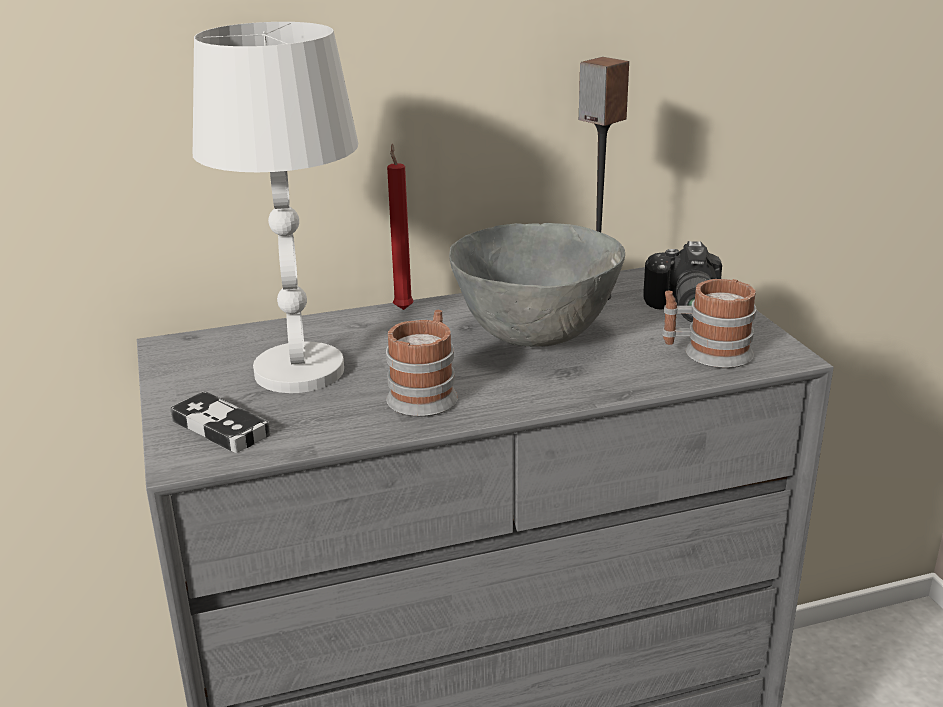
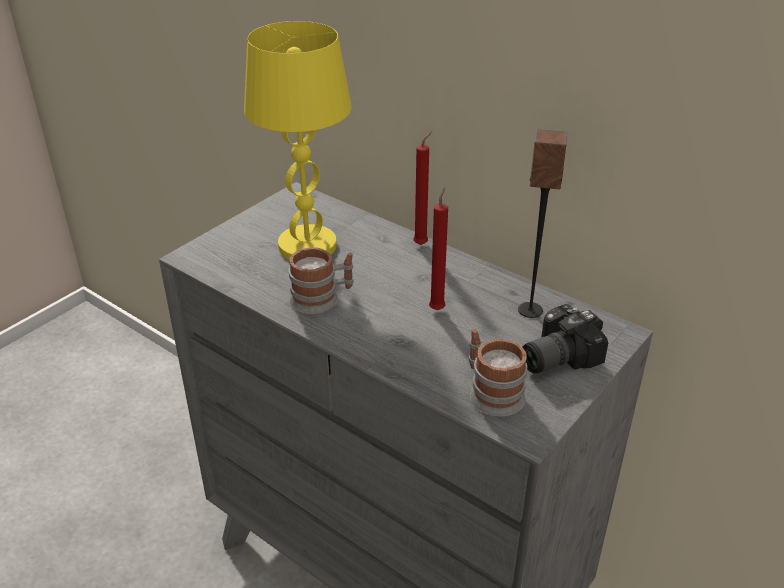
camera: 55 degrees right, 10 degrees up
(220, 428) = (227, 251): game controller -> none
(298, 371) = (307, 245): white table lamp -> yellow table lamp
(534, 336) = (437, 308): grey bowl -> red candle

